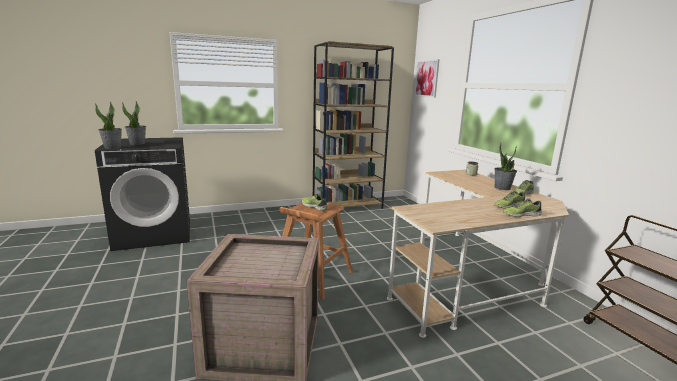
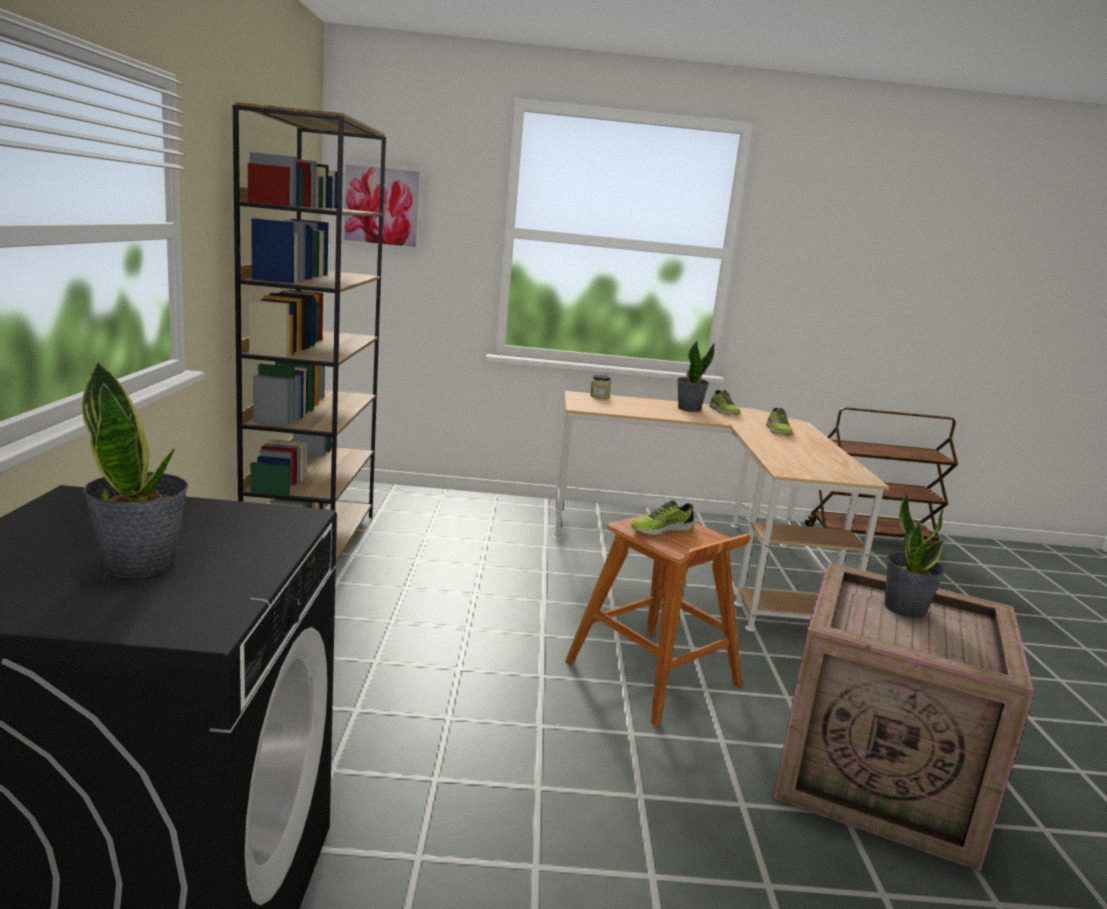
camera: 70 degrees left, 0 degrees up
(113, 147) = (201, 612): potted plant -> potted plant (904, 608)
(521, 215) = (813, 437): shoe -> none

